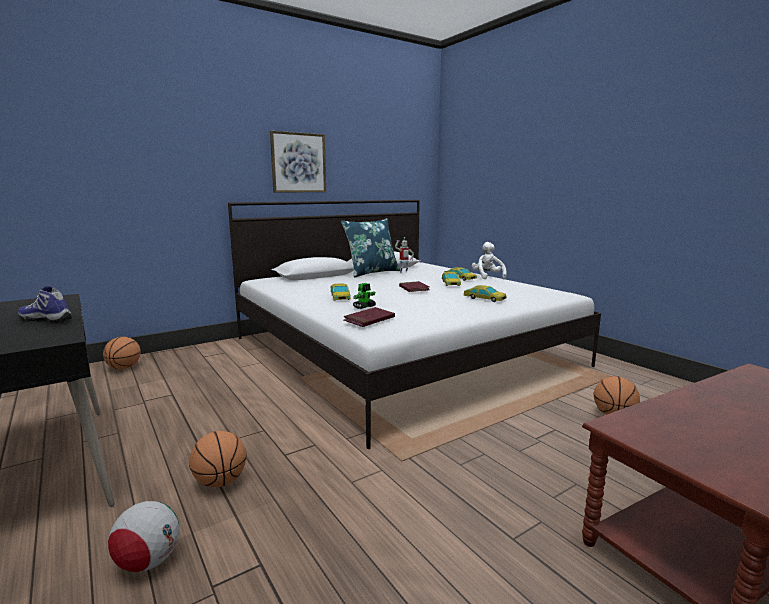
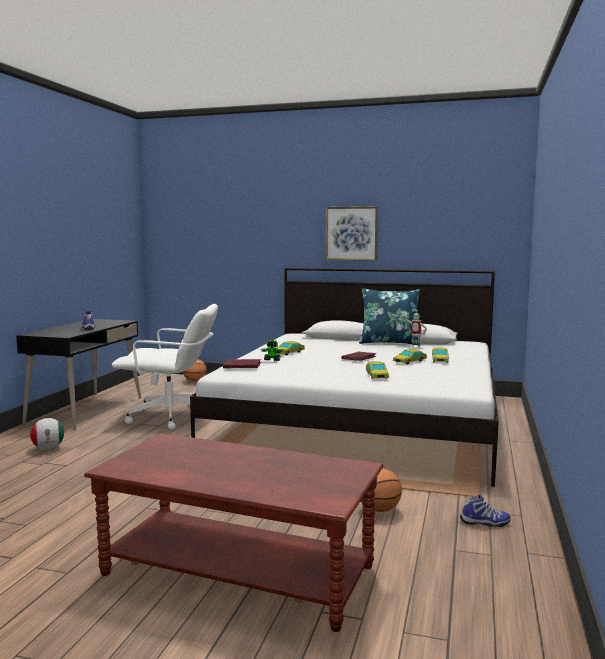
camera: 50 degrees right, 5 degrees down
(217, 420) = (171, 417): none -> white office chair
(220, 482) = (115, 438): basketball -> none
(487, 277) = (472, 364): white plush toy -> none
(661, 392) = (485, 523): none -> shoe

